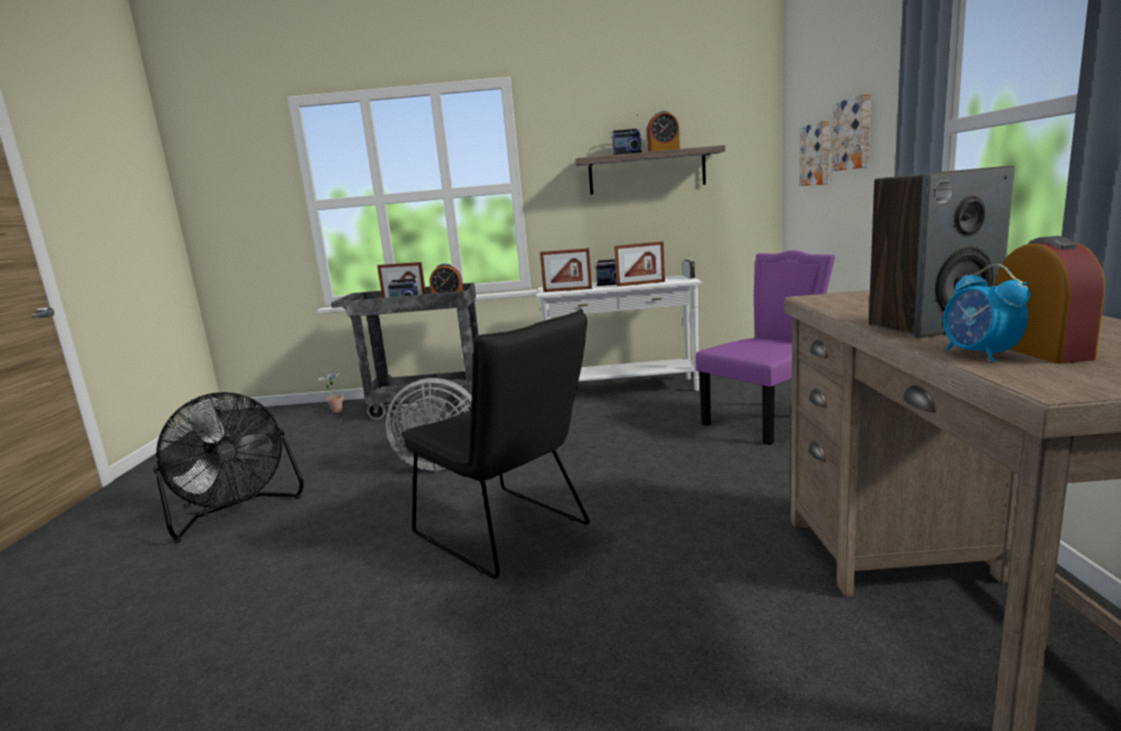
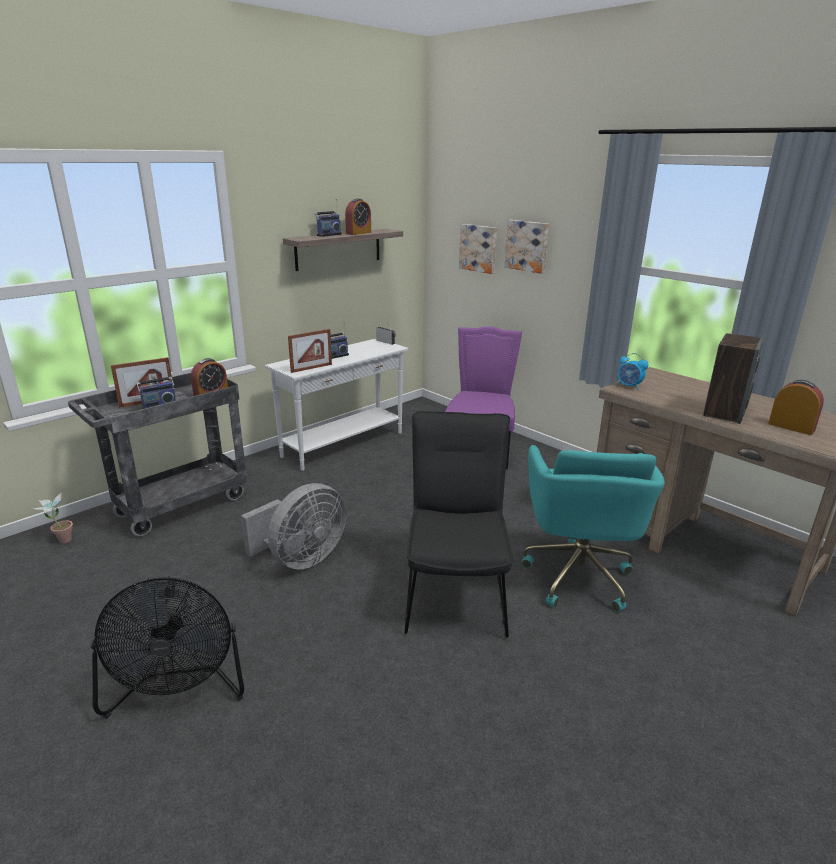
camera: 45 degrees left, 10 degrees up
(230, 513) = (174, 687): black fan -> black fan turned 75 degrees clockwise
(508, 533) = (455, 592): black chair -> black chair turned 90 degrees counterclockwise
(640, 284) = (363, 354): picture frame -> none
(670, 571) = (577, 575): none -> turquoise office chair
(980, 355) = (781, 433): alarm clock -> alarm clock (629, 386)

